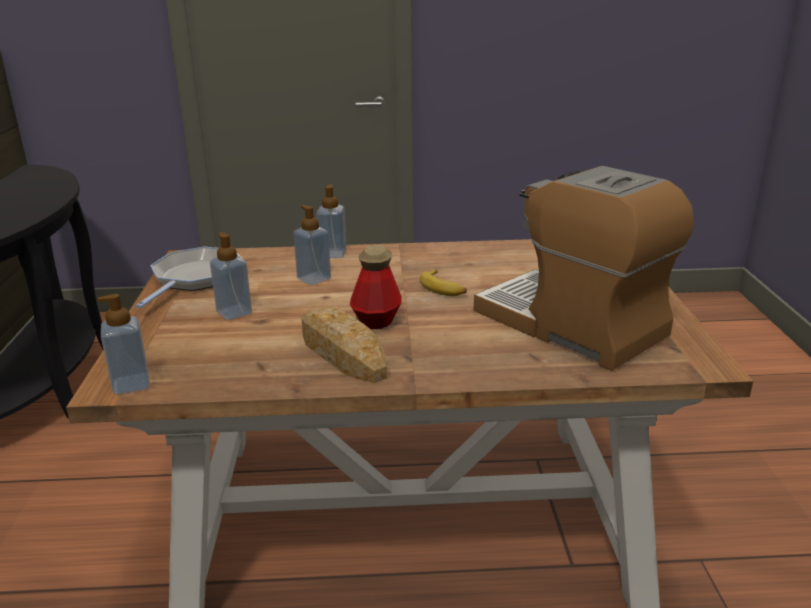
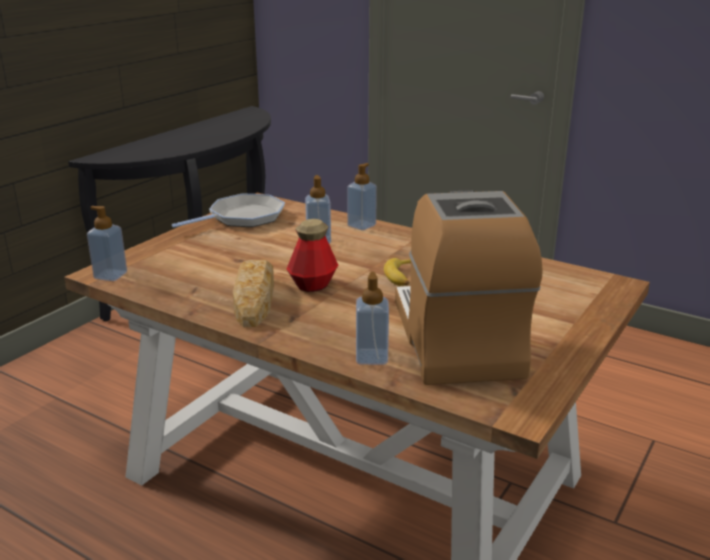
camera: 35 degrees right, 0 degrees up
(234, 312) = (231, 249): soap dispenser -> soap dispenser (371, 357)

